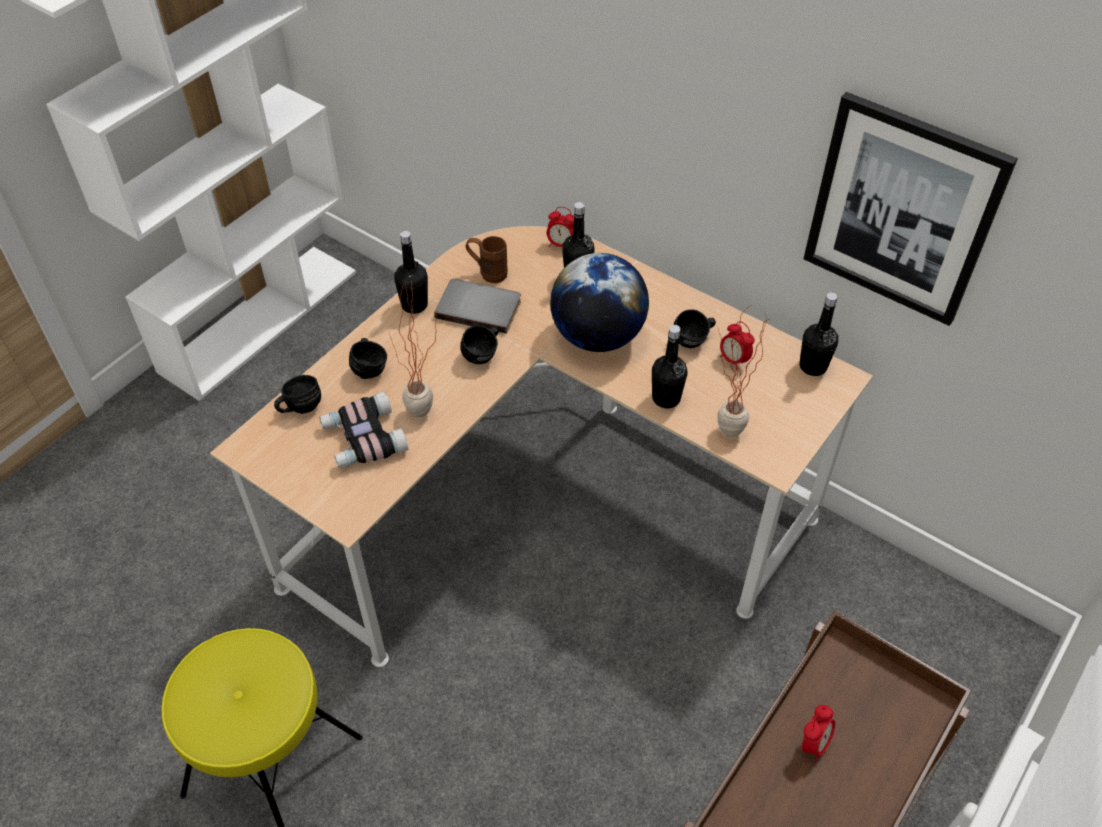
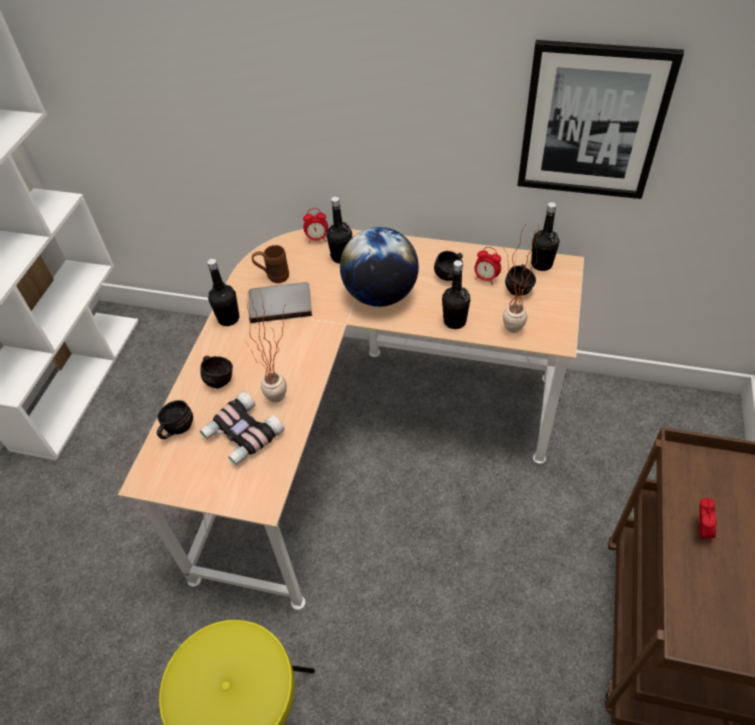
camera: 20 degrees left, 0 degrees up
(483, 355) = (303, 337): black mug -> black mug (520, 288)

